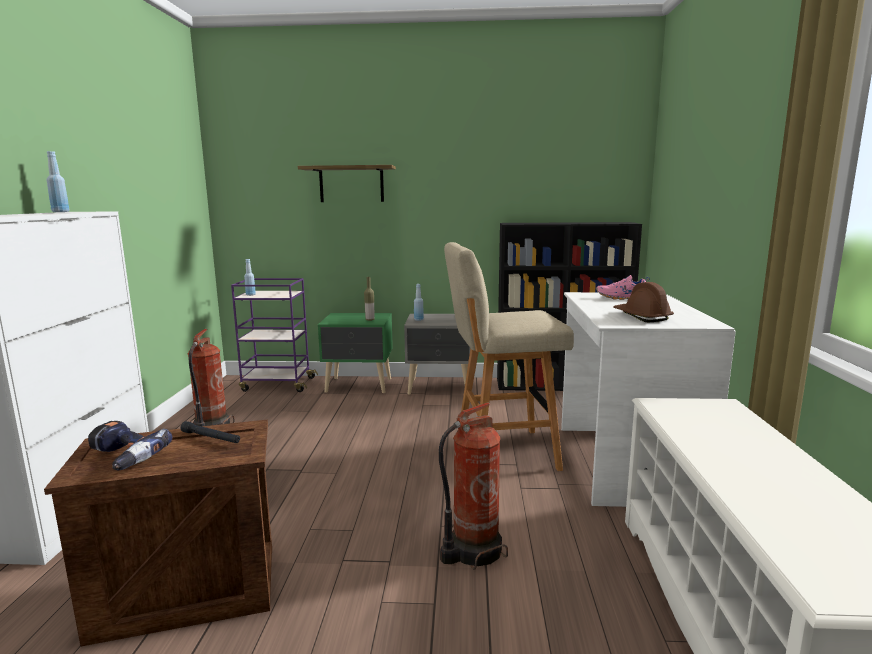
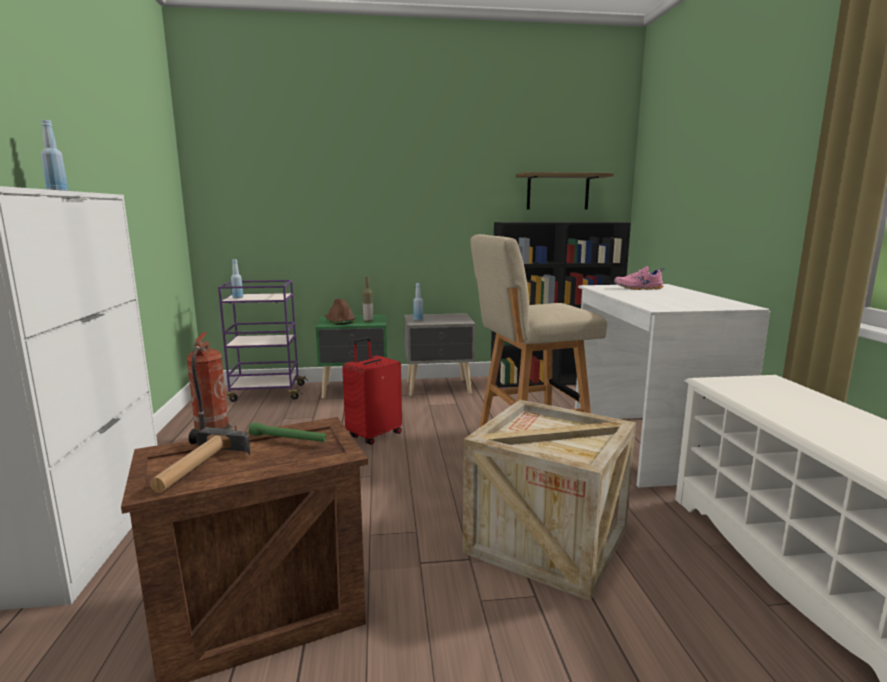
camera: 10 degrees left, 0 degrees up
(122, 458) = (197, 466): power drill -> hammer
(211, 438) = (288, 438): black flashlight -> green flashlight
(351, 184) = (343, 181): shelf -> shelf (557, 192)
(356, 432) = (373, 435): none -> red suitcase
(472, 551) = (547, 540): fire extinguisher -> crate
(641, 317) = (677, 302): brown hard hat -> brown hard hat (339, 321)

